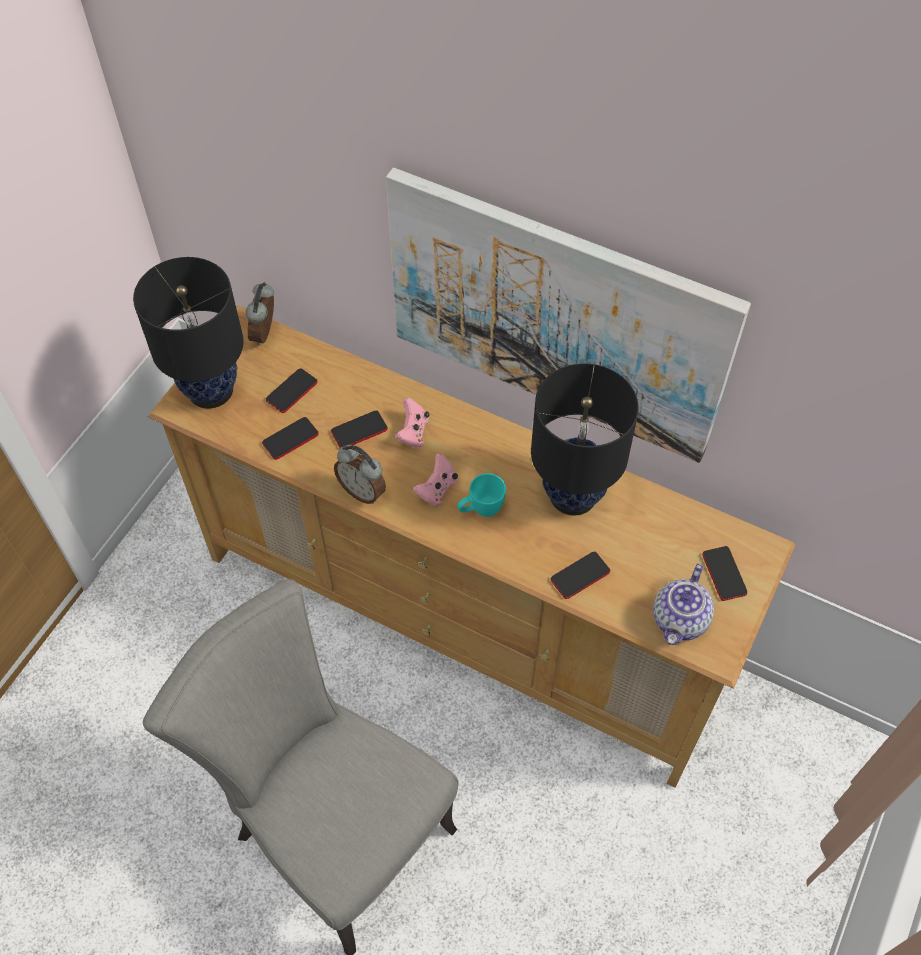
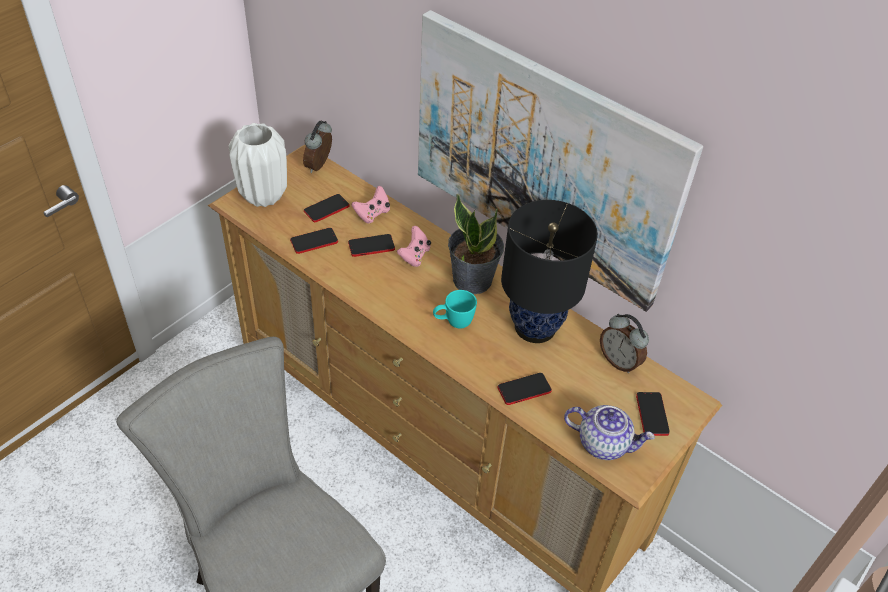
camera: 10 degrees right, 10 degrees down
(210, 390) = (263, 196): black table lamp -> white vase
(362, 491) = (360, 289): alarm clock -> alarm clock (619, 361)
(437, 489) = (421, 300): pink game controller -> pink game controller (372, 214)
(487, 448) = (472, 279): none -> potted plant
(680, 620) = (604, 443): teapot -> teapot turned 105 degrees counterclockwise

